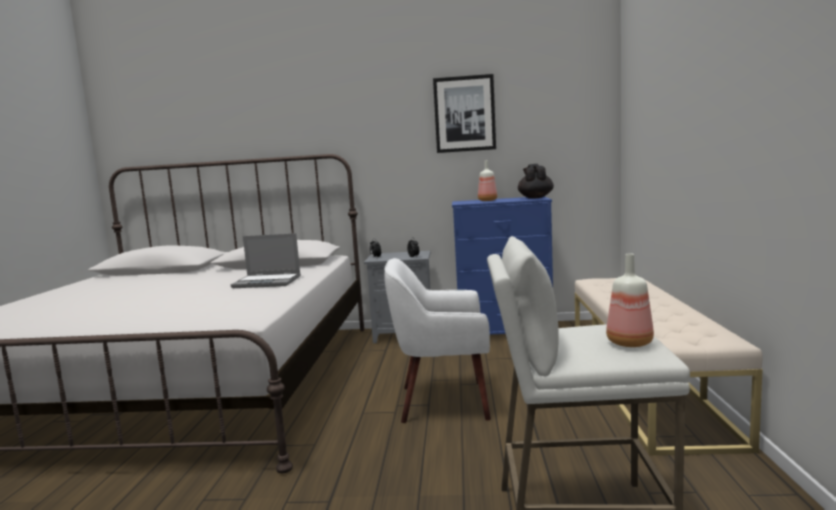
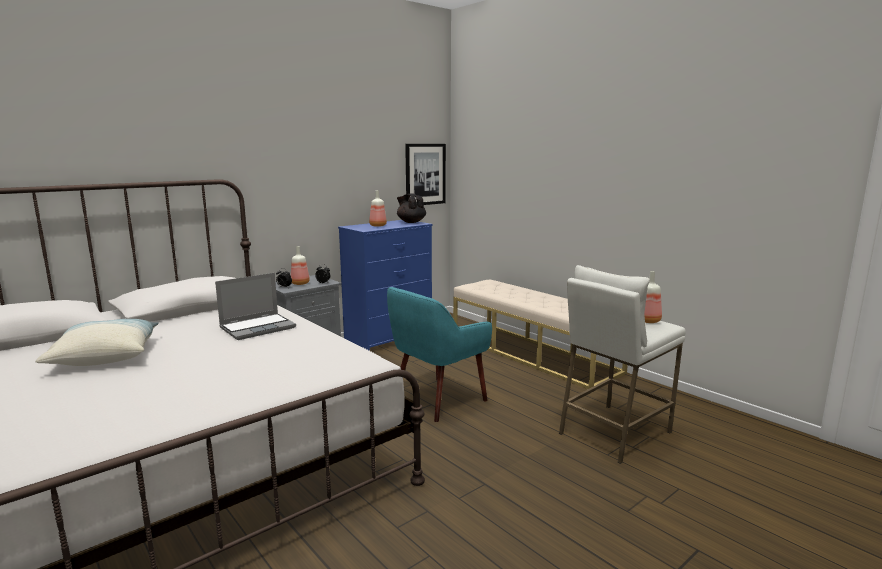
camera: 45 degrees left, 5 degrees up
(156, 285) = (105, 356): none -> pillow
(395, 256) = (300, 283): none -> bottle
(442, 401) = (437, 399): white armchair -> turquoise armchair
(464, 114) = (345, 145): picture -> picture (425, 174)

